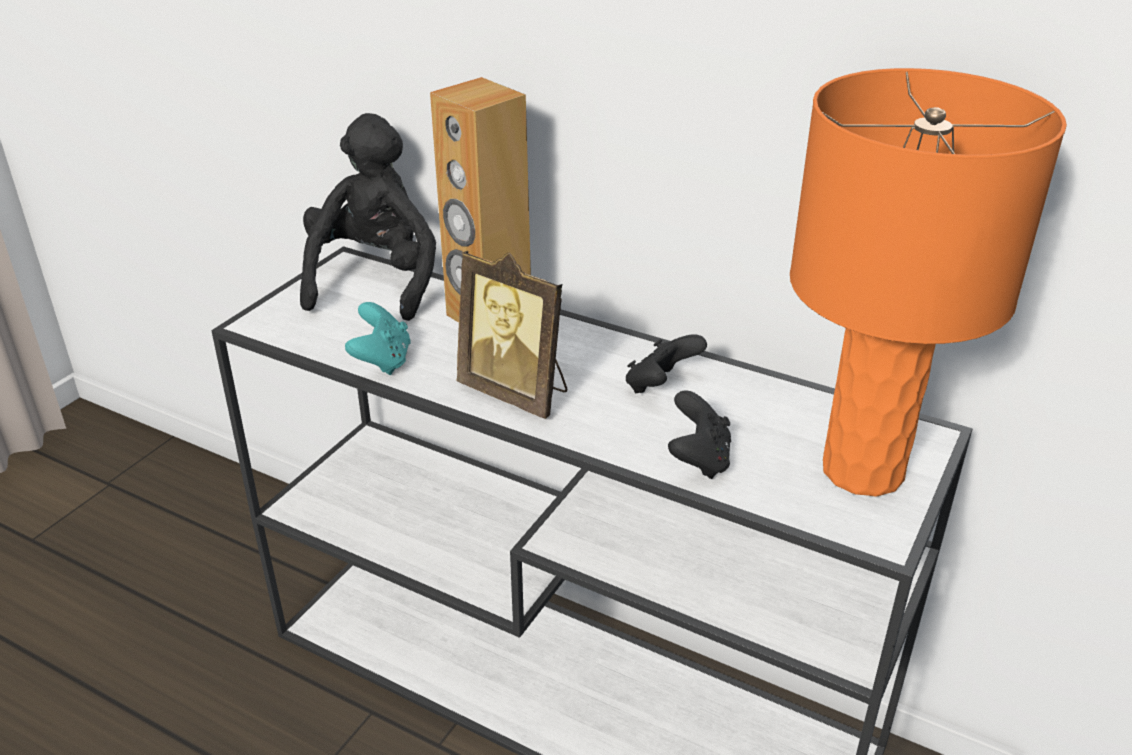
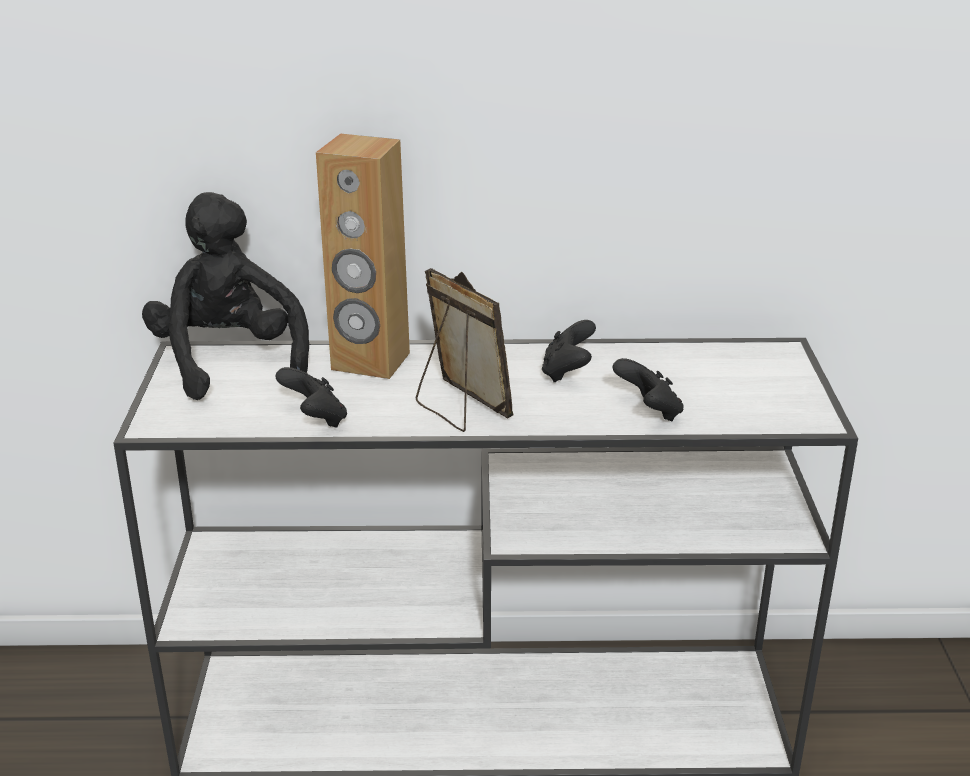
camera: 30 degrees left, 5 degrees down
(382, 361) = (315, 419): turquoise game controller -> black game controller
(517, 392) = (459, 409): picture frame -> picture frame turned 135 degrees counterclockwise
(862, 469) = (763, 384): orange table lamp -> none

